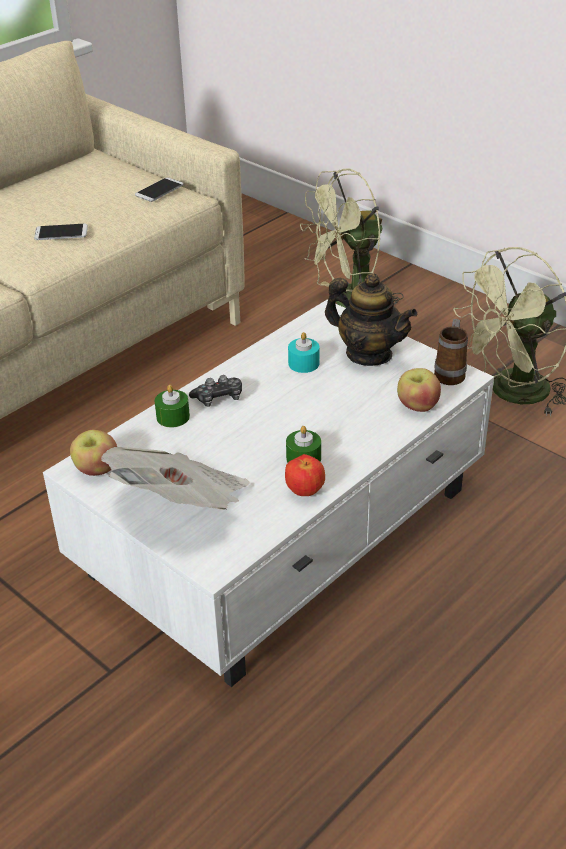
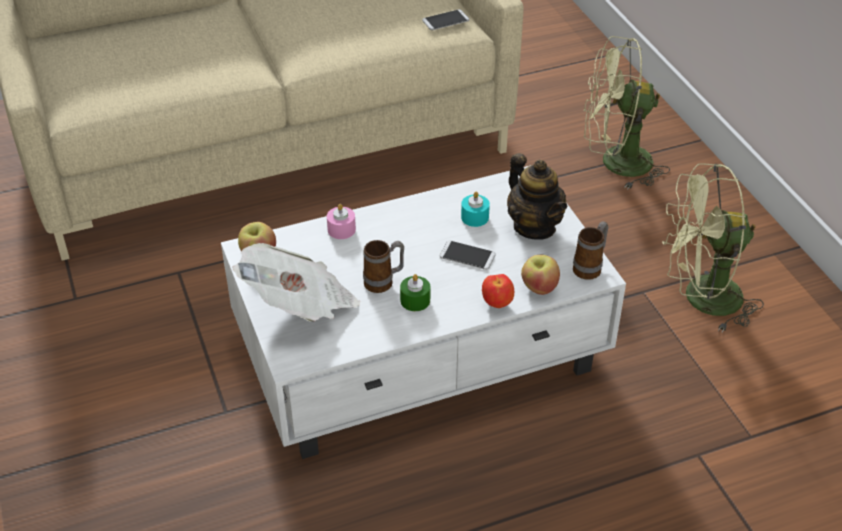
camera: 25 degrees right, 5 degrees up
(61, 233) = (340, 40): phone -> phone (467, 256)
(173, 417) = (341, 229): green candle -> pink candle
(218, 398) = (386, 225): game controller -> none
(257, 452) = (384, 282): none -> mug
(305, 491) = (396, 328): apple -> apple (497, 303)

